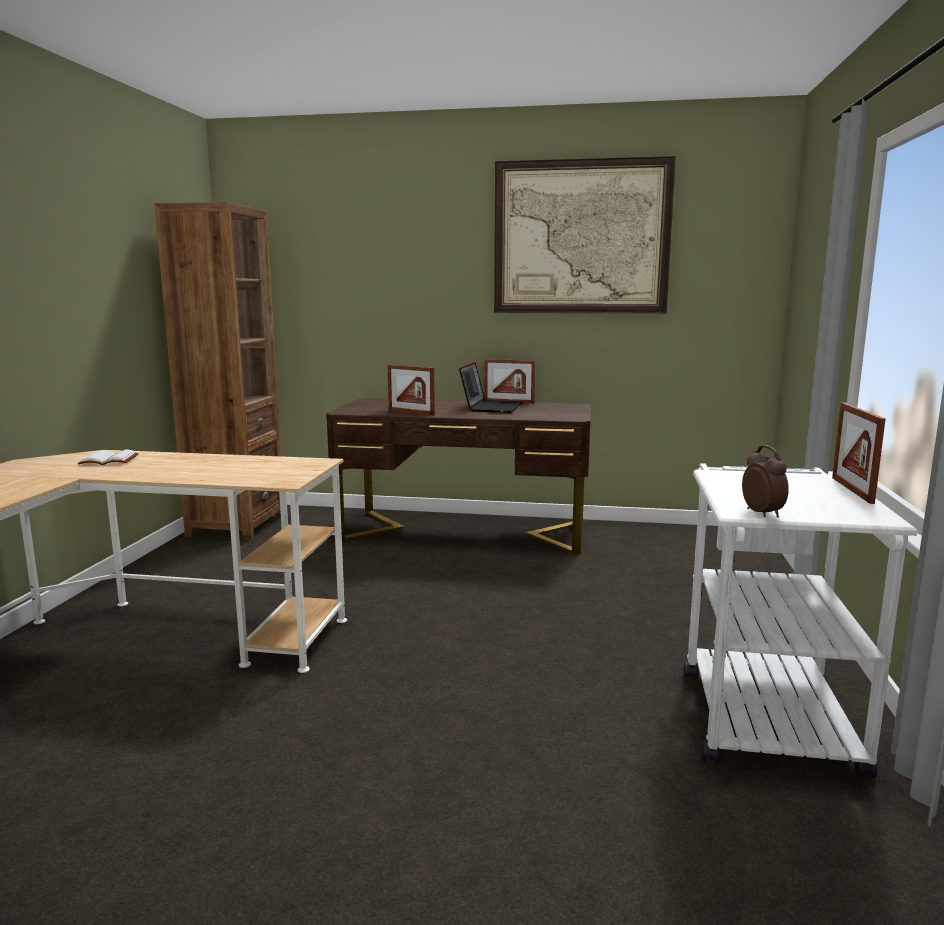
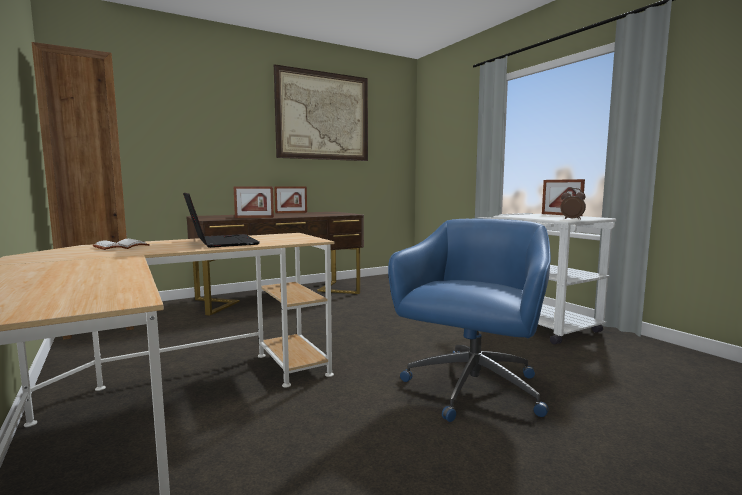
camera: 40 degrees left, 5 degrees down
(406, 768) = (472, 390): none -> blue office chair
(491, 407) = (291, 214): laptop -> laptop (220, 242)

